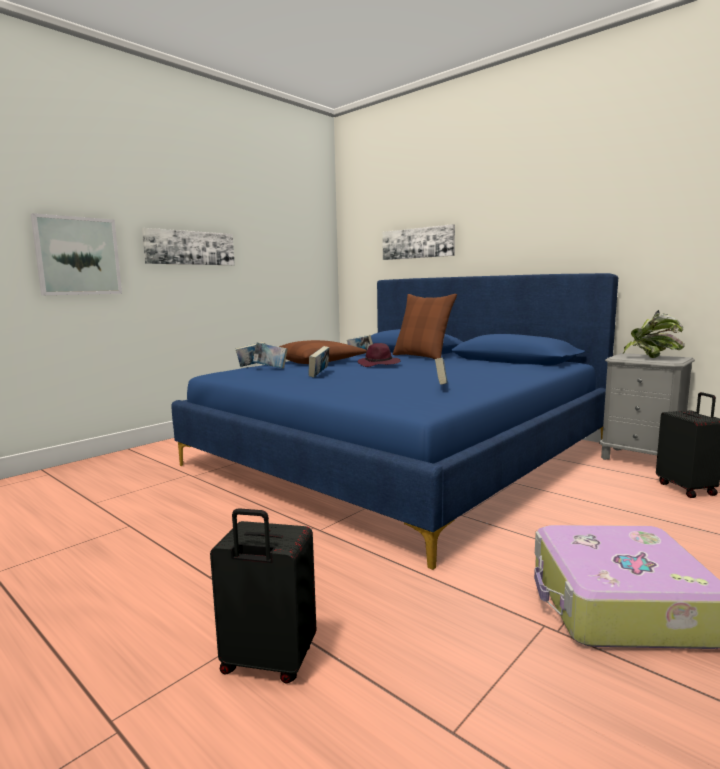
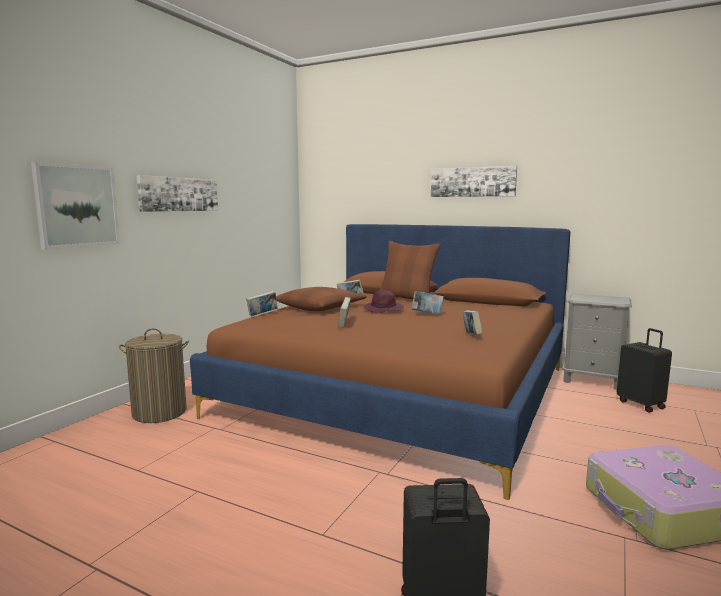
camera: 15 degrees left, 0 degrees up
(152, 458) = (160, 412): none -> laundry basket
(270, 368) = (290, 318): book -> book (427, 314)
(399, 455) = (401, 391): blue bed -> brown bed
(418, 243) = (385, 192): picture -> picture (472, 182)
(651, 358) = (603, 299): potted plant -> none

